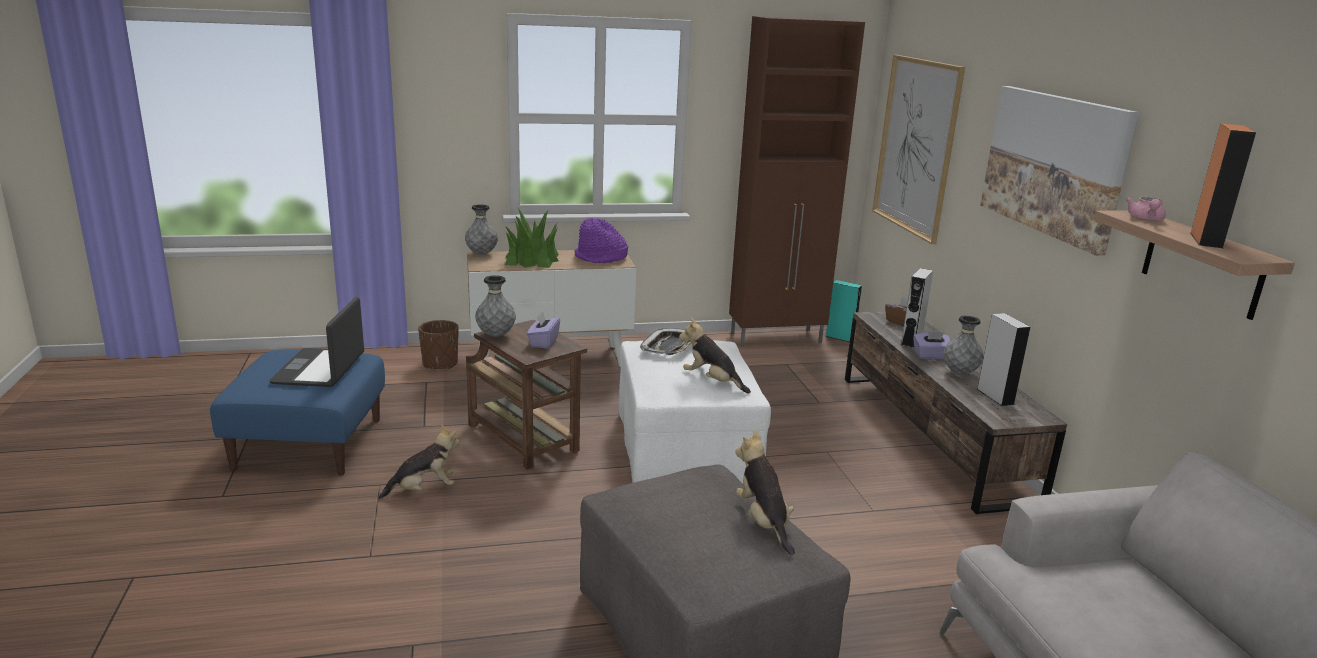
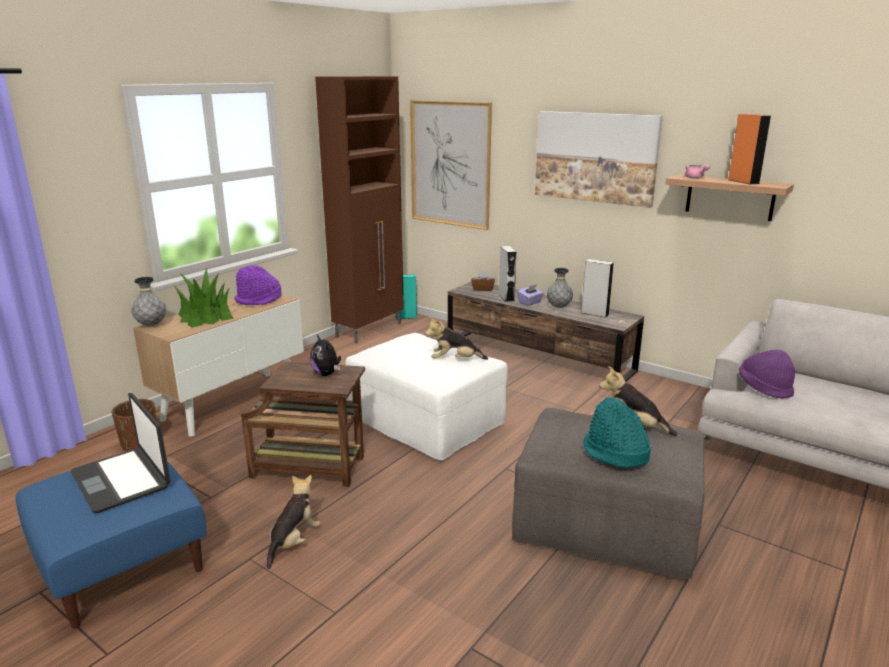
camera: 40 degrees left, 0 degrees up
(495, 335) = (280, 383): grey vase -> none
(543, 342) = (326, 374): purple tissue box -> plush toy
(669, 347) = (394, 348): tray -> none
(679, 531) = (614, 453): none -> turquoise hat
(1059, 574) = (764, 387): none -> purple hat

